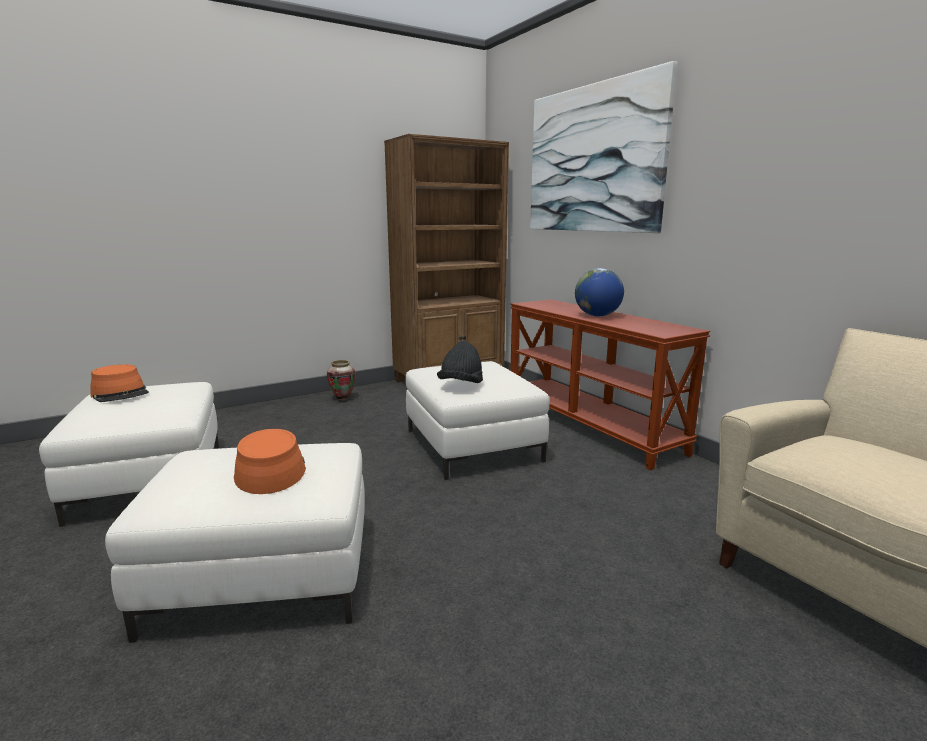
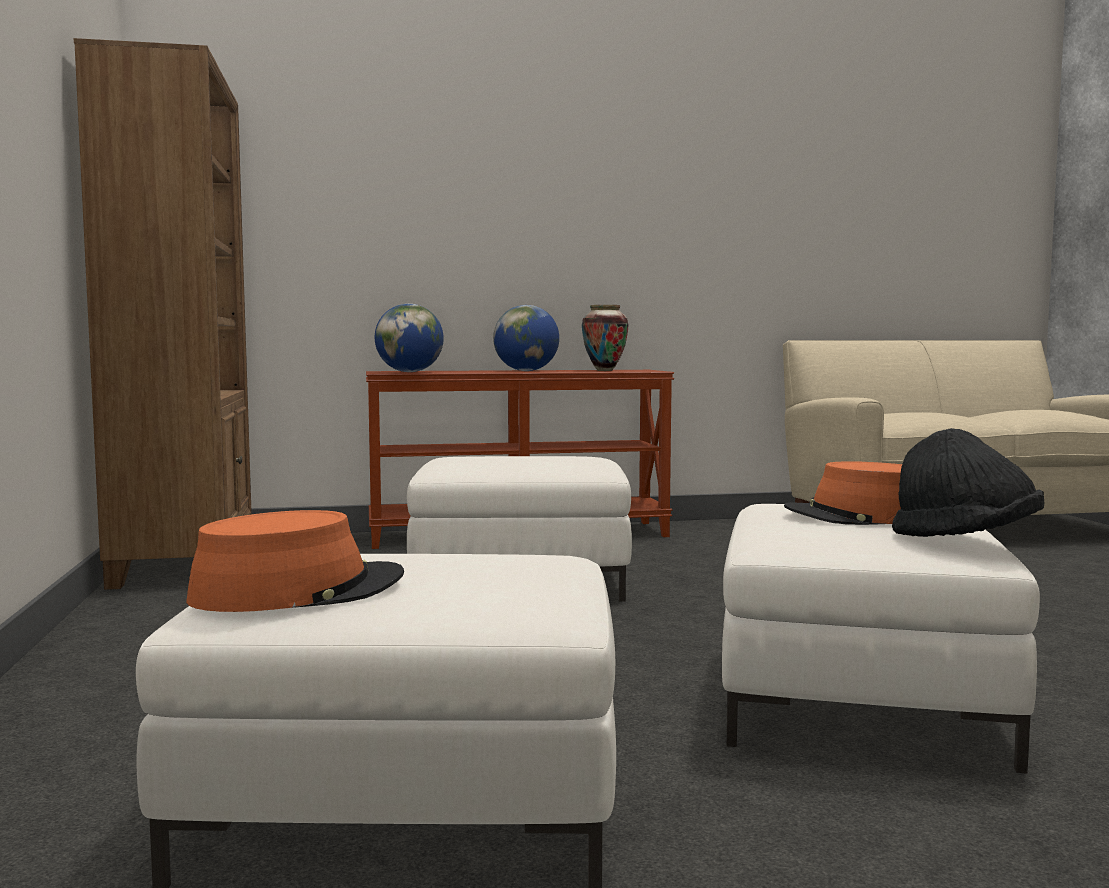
camera: 70 degrees left, 10 degrees down
(342, 399) = (140, 629): vase -> vase (604, 370)
(461, 385) = (562, 465): black hat -> black hat (966, 540)
(538, 305) = (409, 372): none -> globe
(593, 159) = (436, 160): picture -> none

